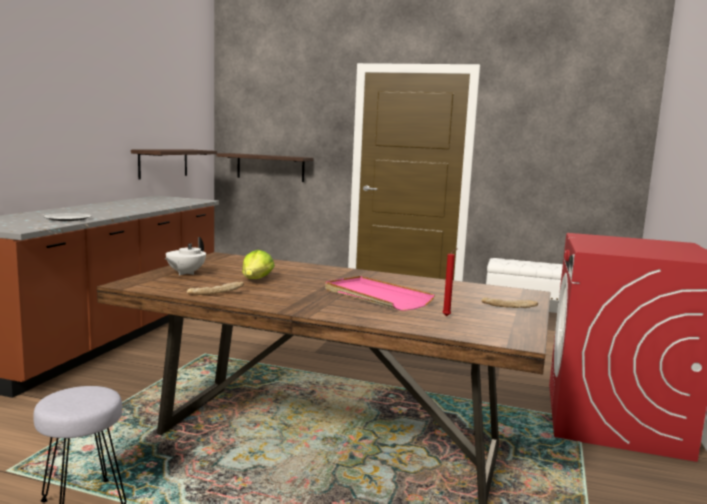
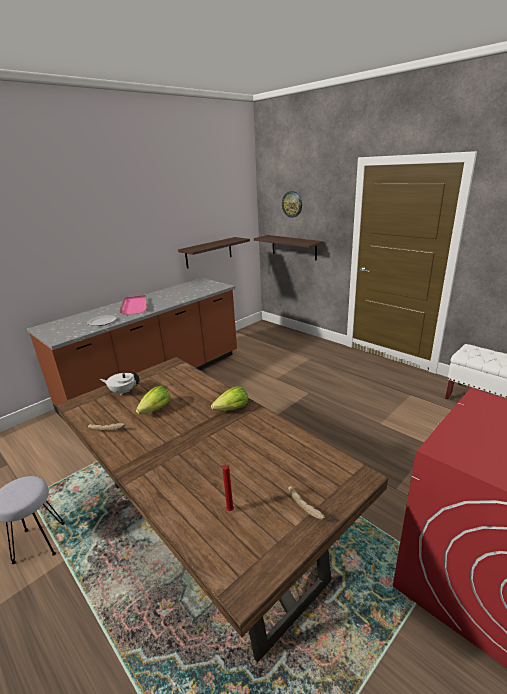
camera: 30 degrees right, 15 degrees up
(185, 273) = (123, 391): white teapot -> white teapot turned 45 degrees clockwise
(269, 114) = (292, 204): none -> wall clock
(350, 274) = (232, 409): none -> lettuce
(376, 297) = (210, 456): pink tray -> pink tray (134, 306)

